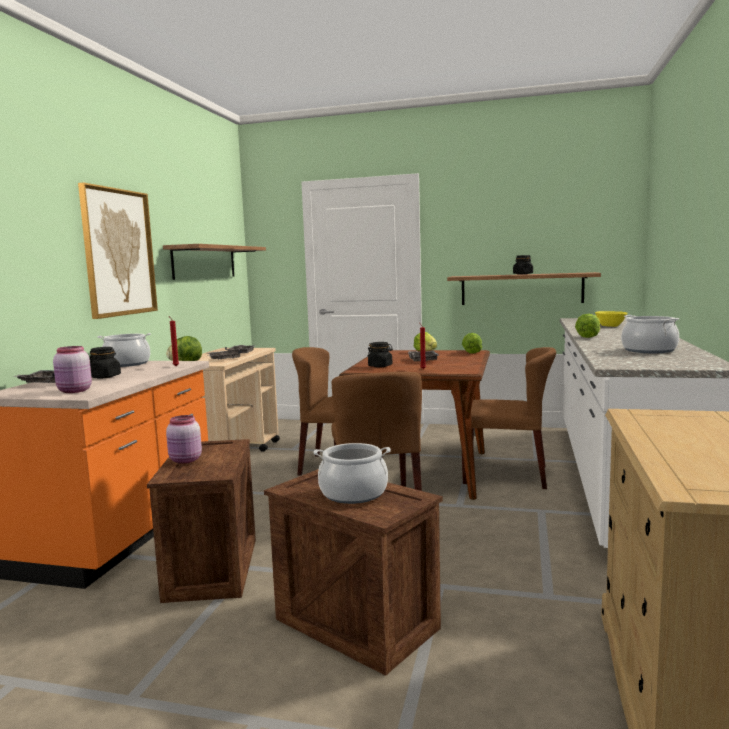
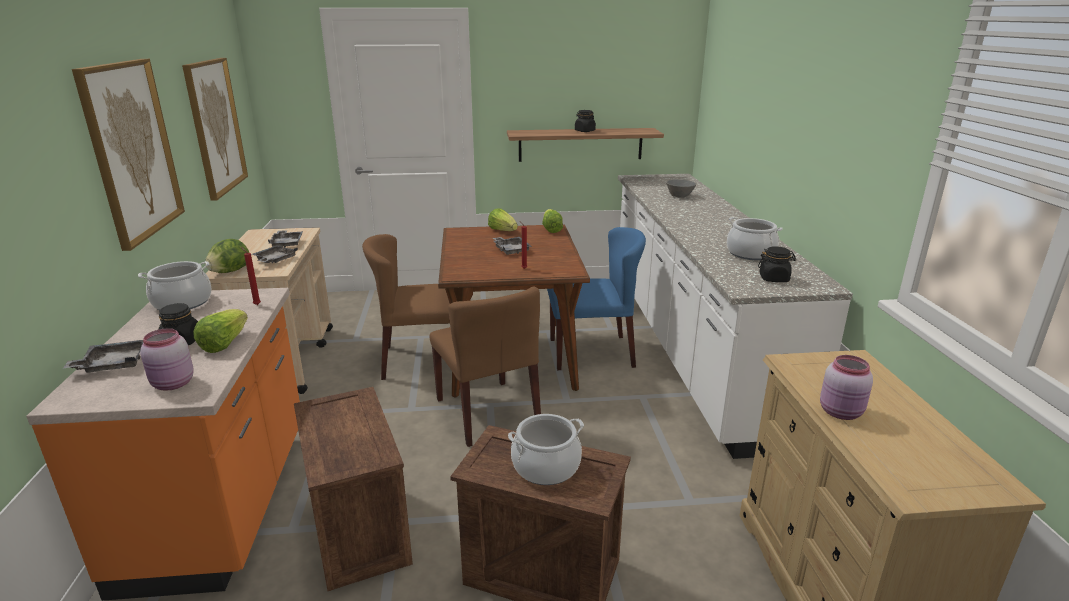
camera: 20 degrees left, 15 degrees up
(185, 460) = (325, 437): pink jar -> pink jar (841, 412)
(204, 262) = (215, 127): shelf -> picture
(380, 366) = (474, 265): black jar -> black jar (774, 278)
(506, 474) = (592, 352): brown chair -> blue chair
(589, 336) = (677, 222): lettuce -> lettuce (224, 344)
(611, 326) = (680, 196): yellow bowl -> grey bowl

